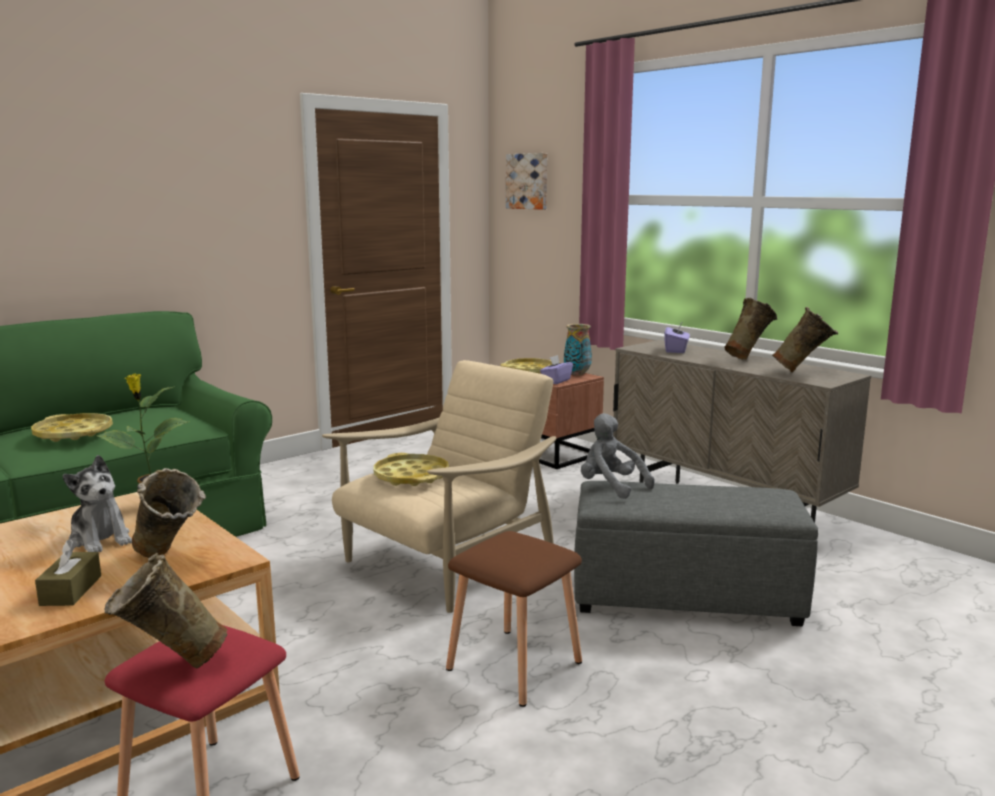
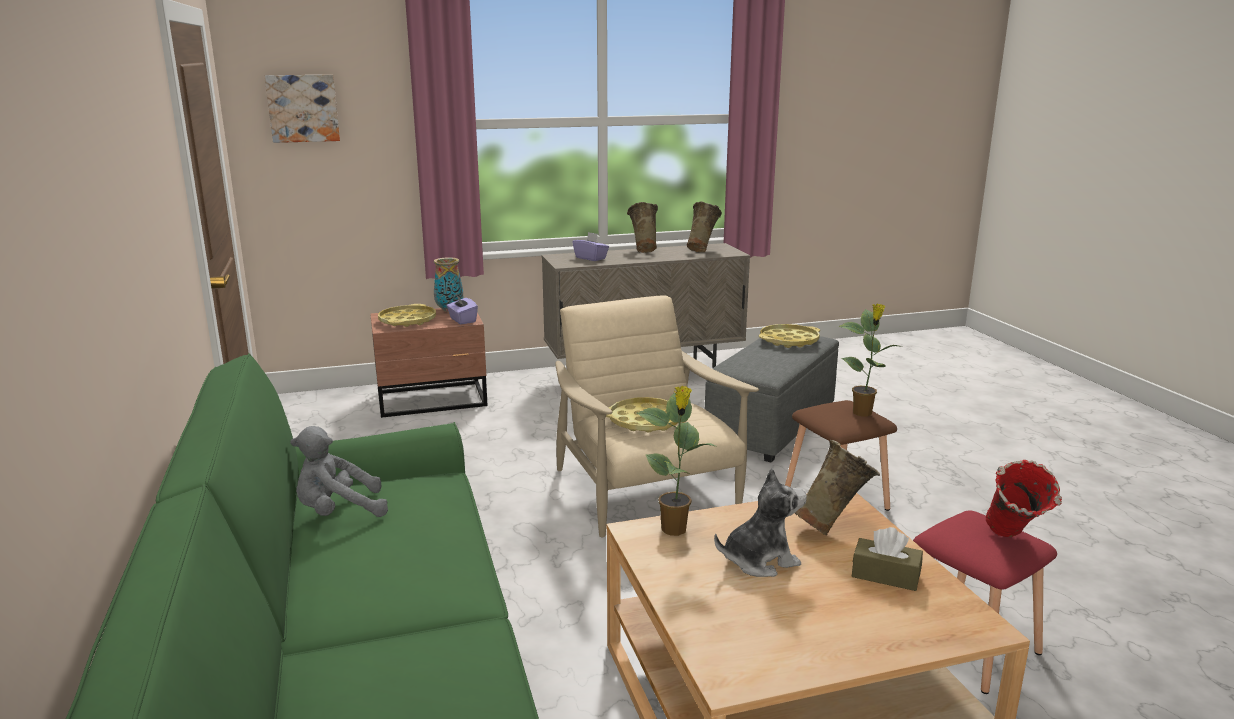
camera: 65 degrees left, 5 degrees up
(73, 433) = (393, 553): yellow tray -> yellow tray (789, 341)
(170, 667) = (1011, 545): beige vase -> red vase
(521, 559) = (863, 413): none -> potted plant
(611, 487) = (738, 366): grey plush toy -> grey plush toy (338, 512)

